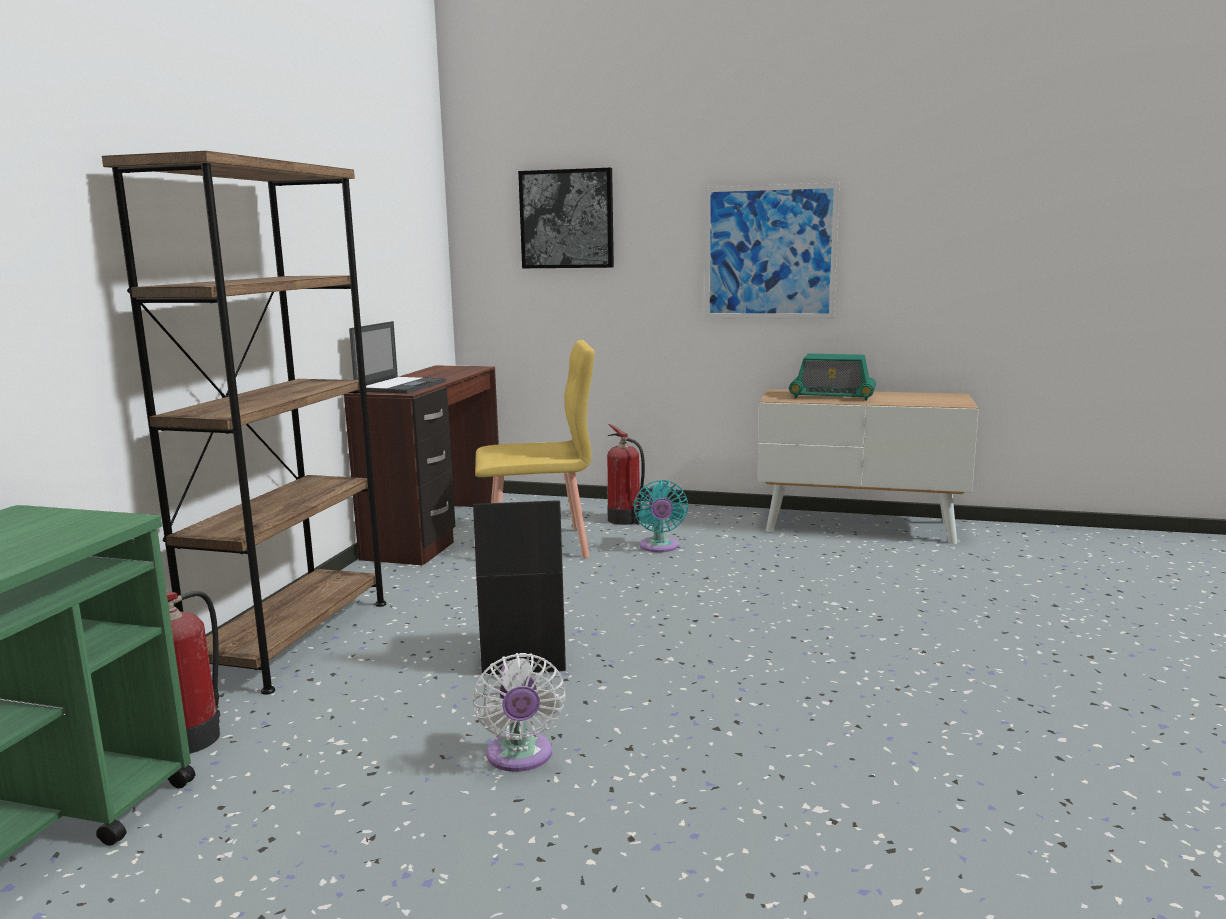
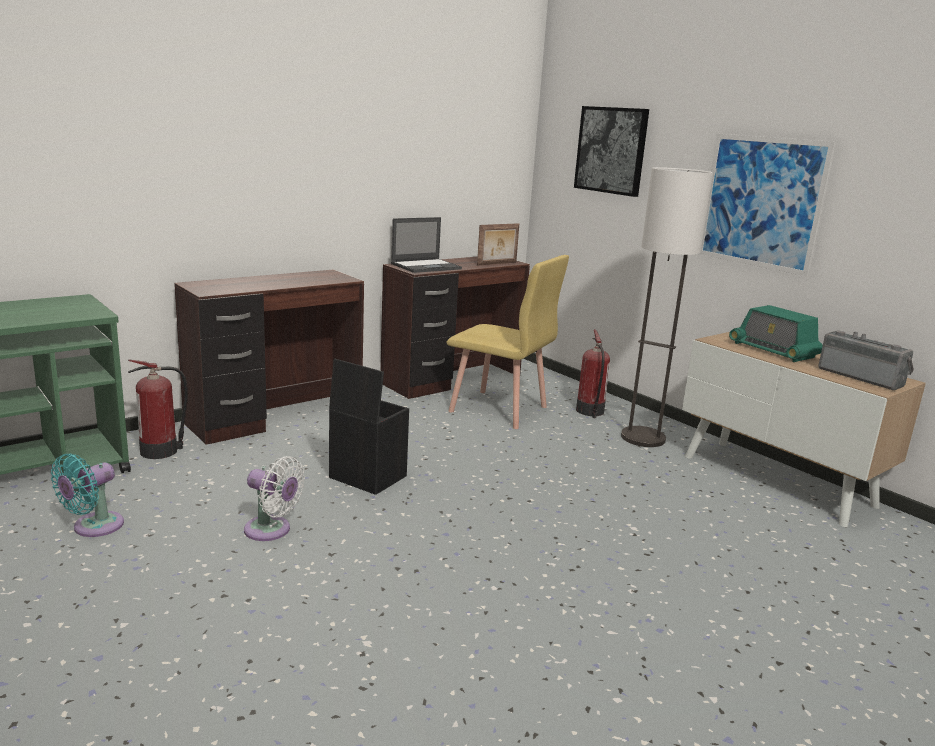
camera: 35 degrees right, 5 degrees up
(293, 639) = (277, 418): brown bookcase -> brown desk
(465, 371) = (497, 264): none -> picture frame
(520, 757) = (271, 530): white fan -> white fan turned 90 degrees counterclockwise
(659, 547) = (578, 439): turquoise fan -> turquoise fan (93, 527)
(709, 527) = (643, 438): none -> floor lamp
(930, 399) = (862, 377): none -> radio

